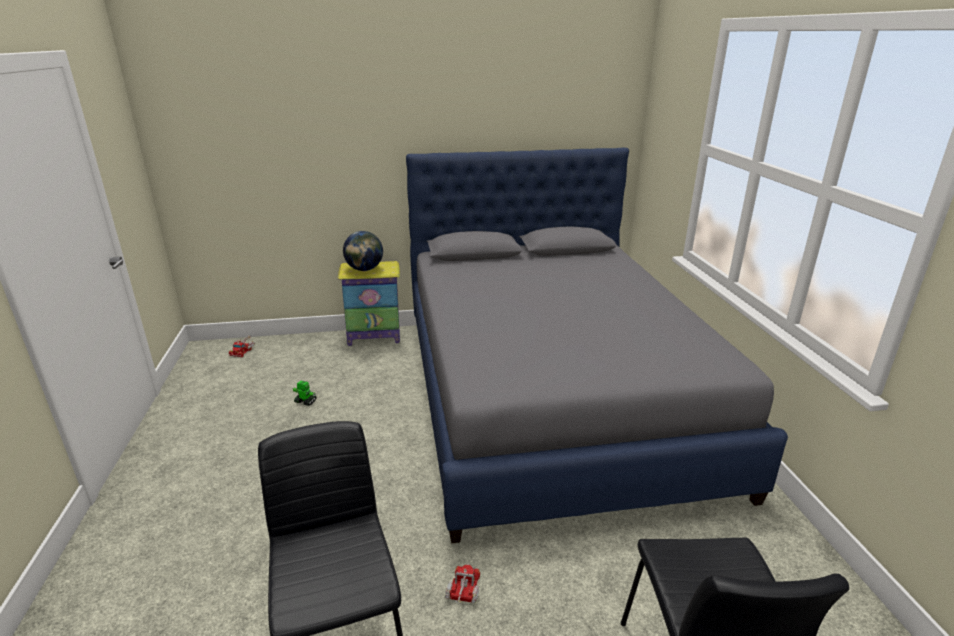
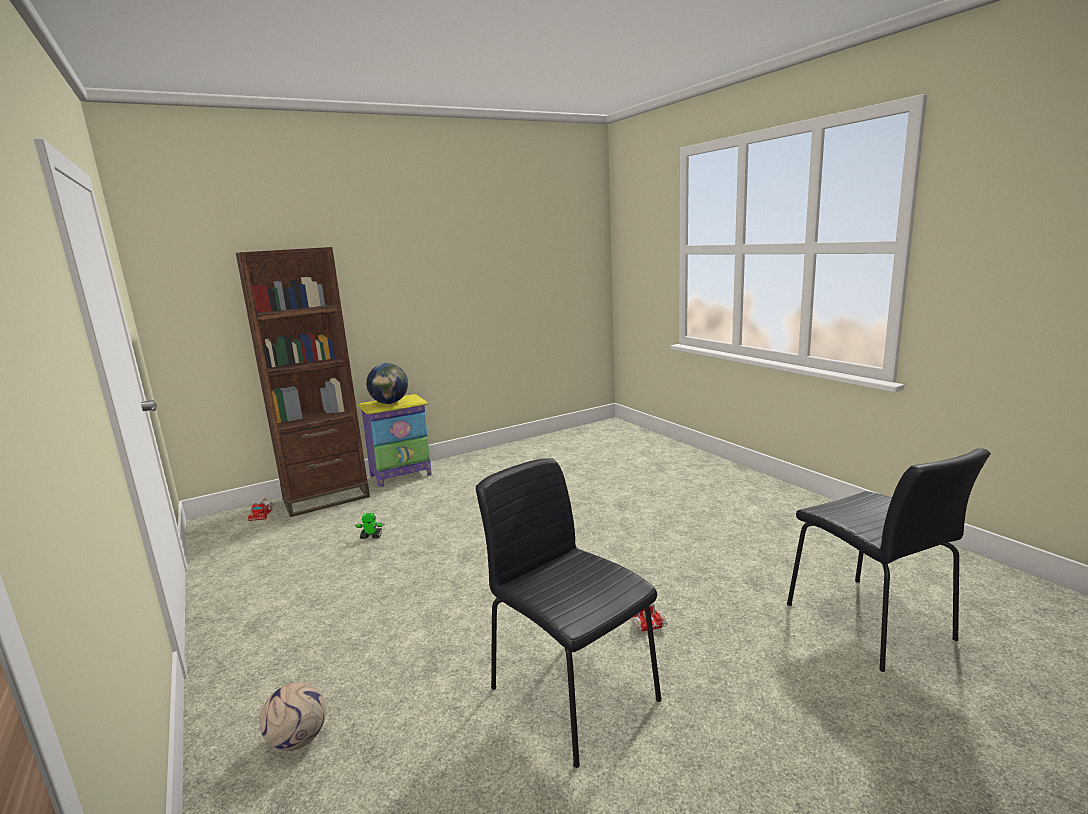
camera: 20 degrees left, 10 degrees down
(121, 599) = (299, 739): none -> football
(300, 346) = (326, 497): none -> brown bookcase
(550, 395) = (604, 481): grey bed -> none

